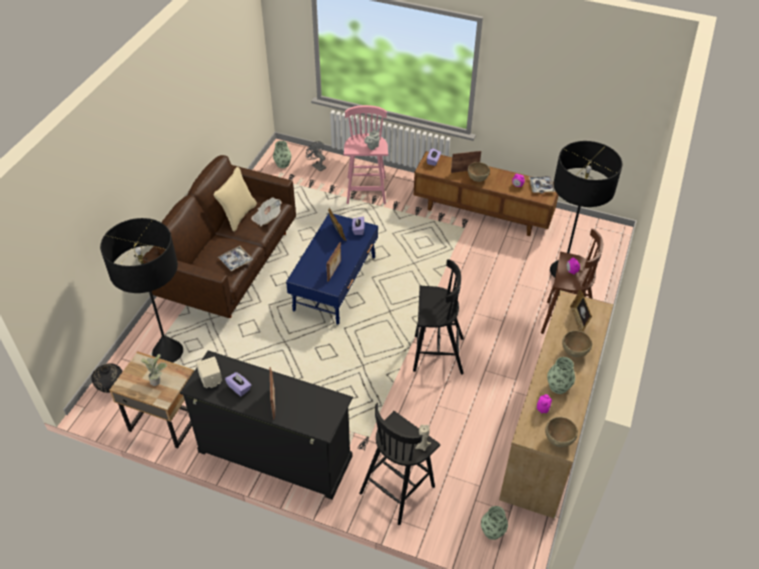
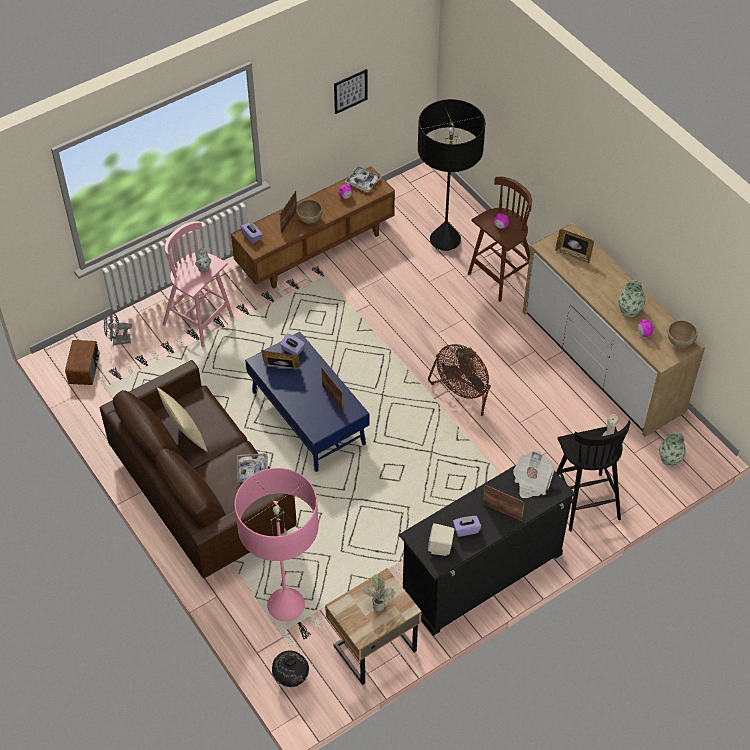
camera: 55 degrees left, 5 degrees up
(168, 354) = (286, 607): black floor lamp -> pink floor lamp
(267, 218) = (211, 413): newspaper -> newspaper (531, 482)
(283, 164) = (85, 369): vase -> radio
(436, 354) = (462, 390): black stool -> brown fan
(567, 107) = (350, 91): none -> picture
(574, 352) = (603, 278): brown bowl -> none

